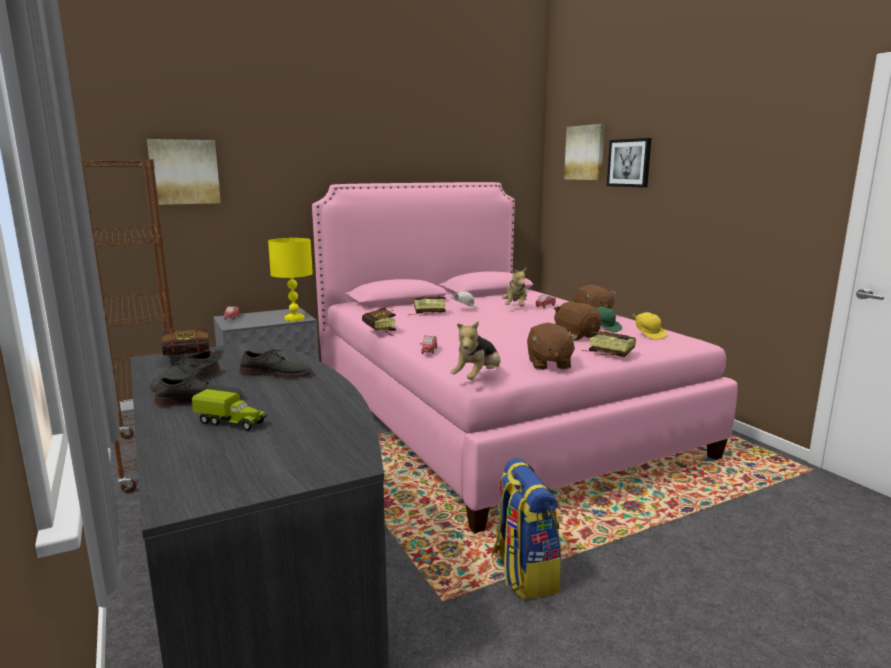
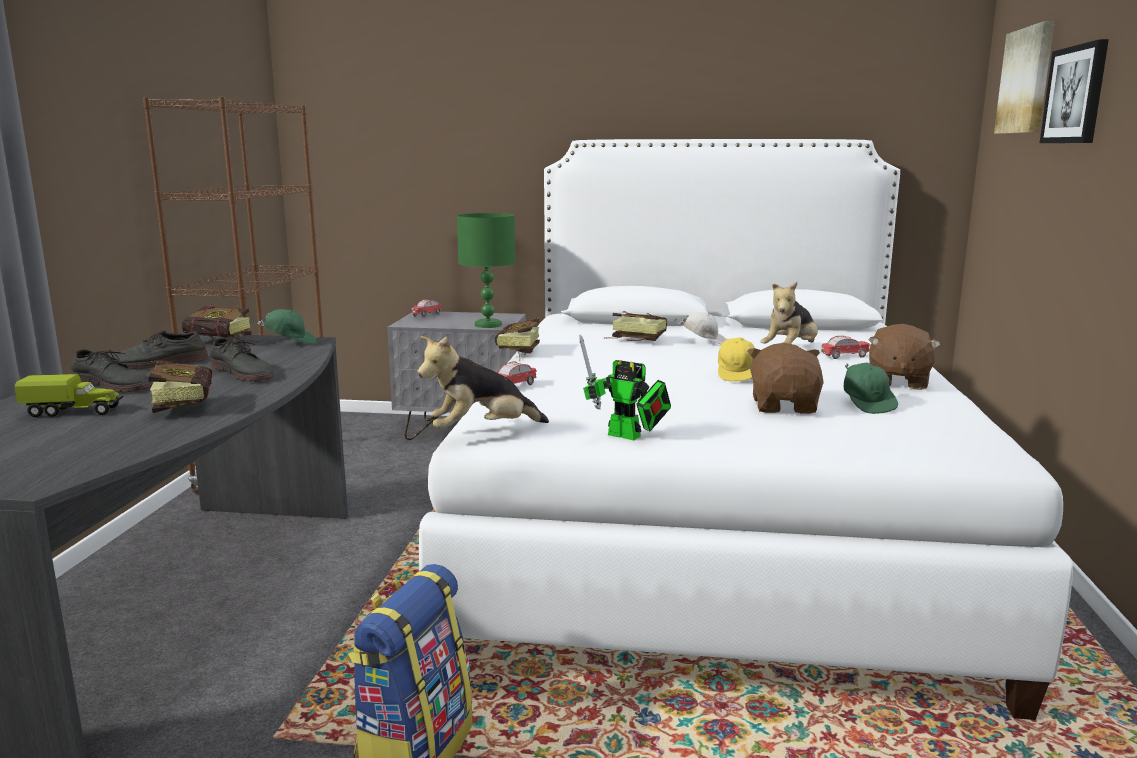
camera: 35 degrees right, 0 degrees up
(184, 172) = (392, 123): picture -> none
(231, 423) = (74, 412): toy truck -> toy truck turned 60 degrees counterclockwise
(247, 349) = (289, 343): none -> green cap
(295, 318) = (488, 325): yellow table lamp -> green table lamp
(493, 415) = (709, 521): pink bed -> white bed
(548, 364) = (629, 436): brown plush toy -> toy robot
(606, 353) = (766, 441): book -> book (184, 405)
(649, 335) = (927, 429): yellow cap -> yellow cap (737, 374)

